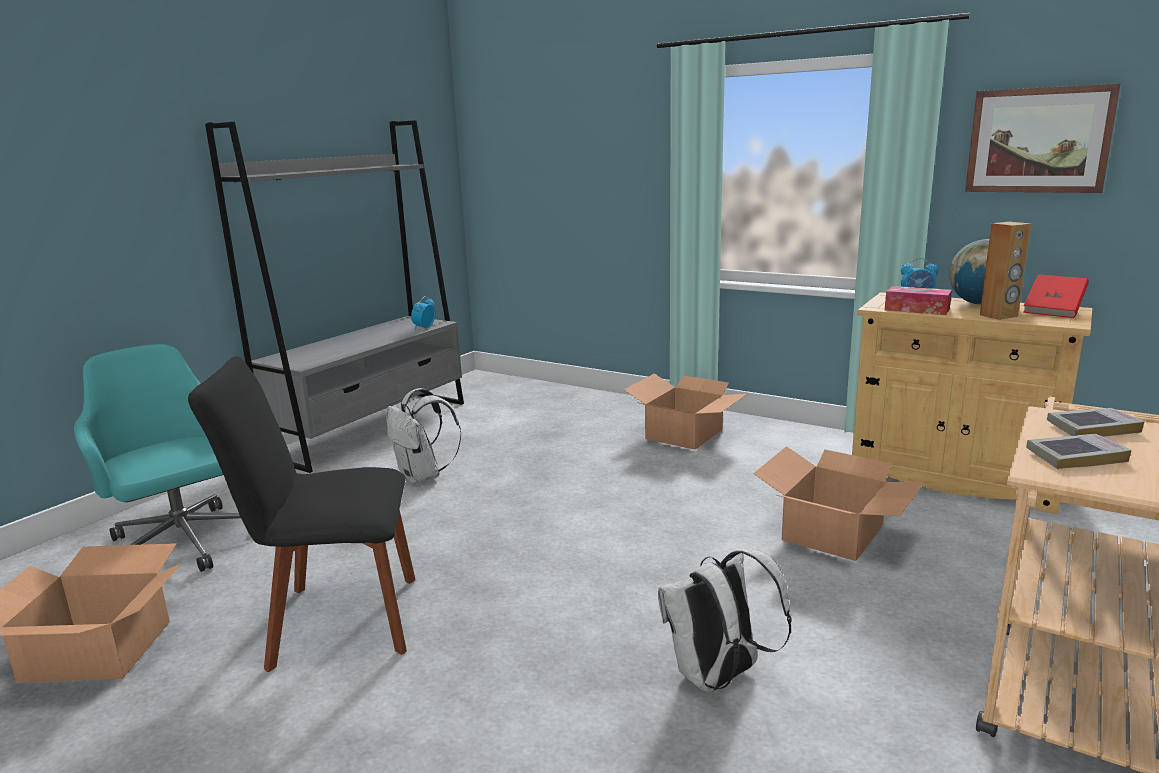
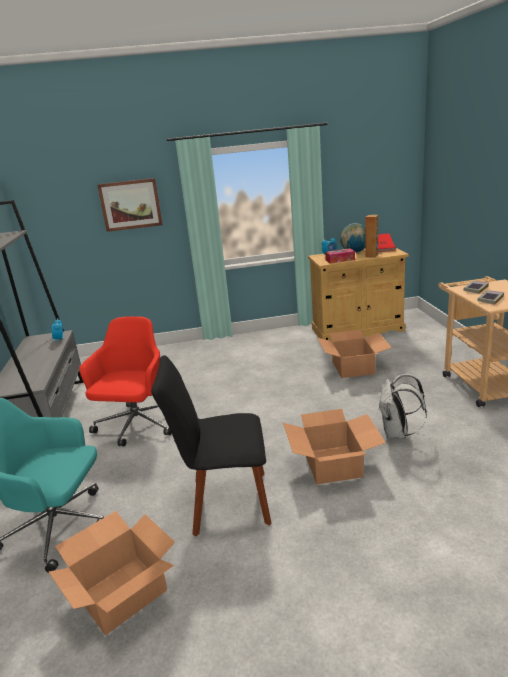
camera: 40 degrees left, 5 degrees up
(336, 621) = (225, 502): black chair -> black chair turned 45 degrees clockwise
(423, 476) = (136, 425): white backpack -> red office chair
(685, 434) = (233, 352): cardboard box -> cardboard box (333, 464)
(1038, 140) = (356, 177): picture -> picture (130, 204)

